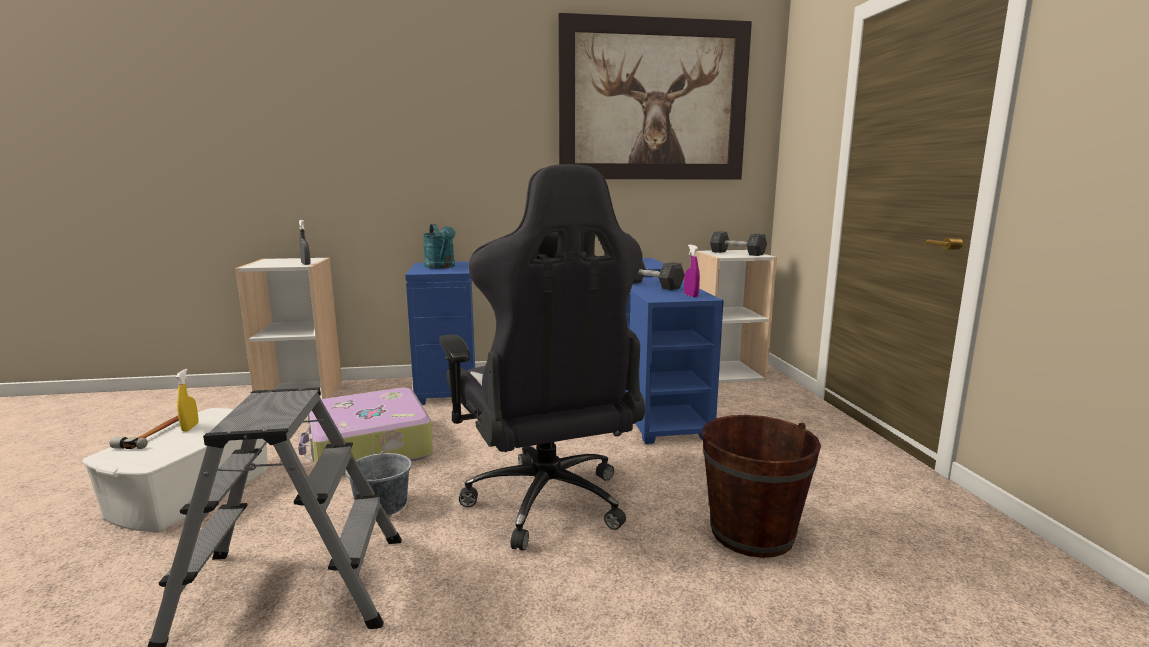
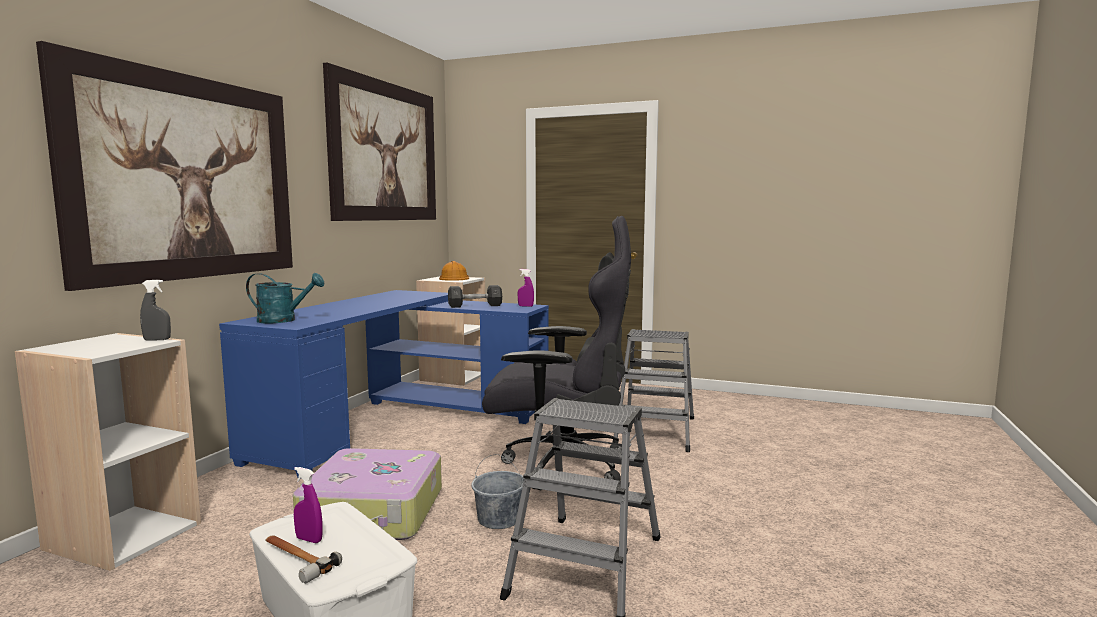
camera: 60 degrees left, 5 degrees down
(190, 427) = (309, 539): yellow spray bottle -> purple spray bottle
(395, 142) = (188, 178): none -> picture
(737, 253) = (453, 278): grey dumbbell -> orange hard hat
(752, 533) = (655, 430): brown bucket -> grey step ladder

